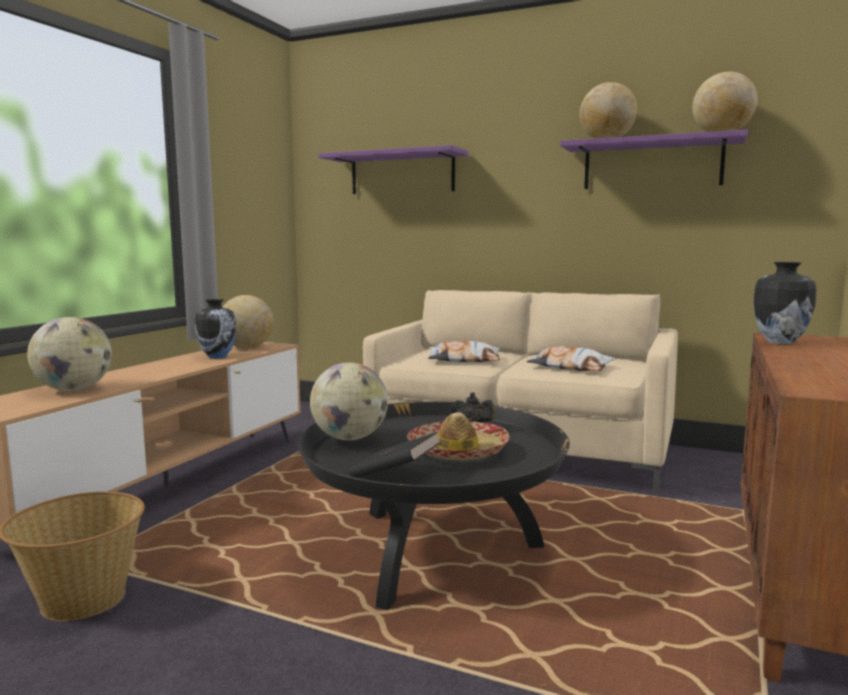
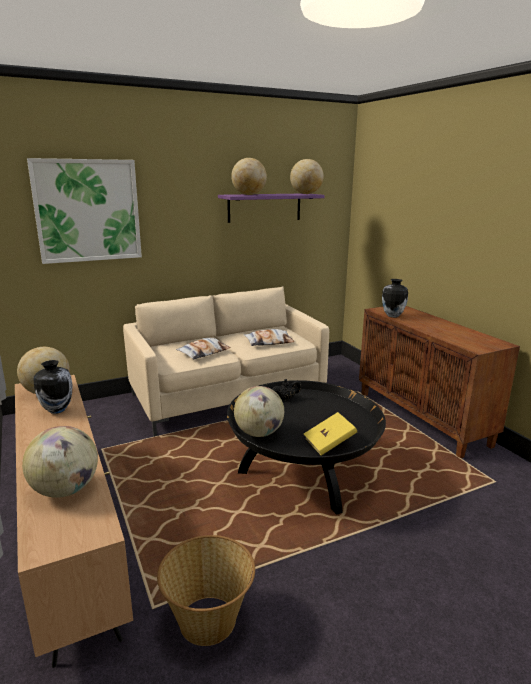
camera: 50 degrees left, 10 degrees up
(395, 475) = (329, 443): black book -> yellow book
(402, 173) = (88, 211): purple shelf -> picture
(458, 451) = (315, 416): hat -> none

